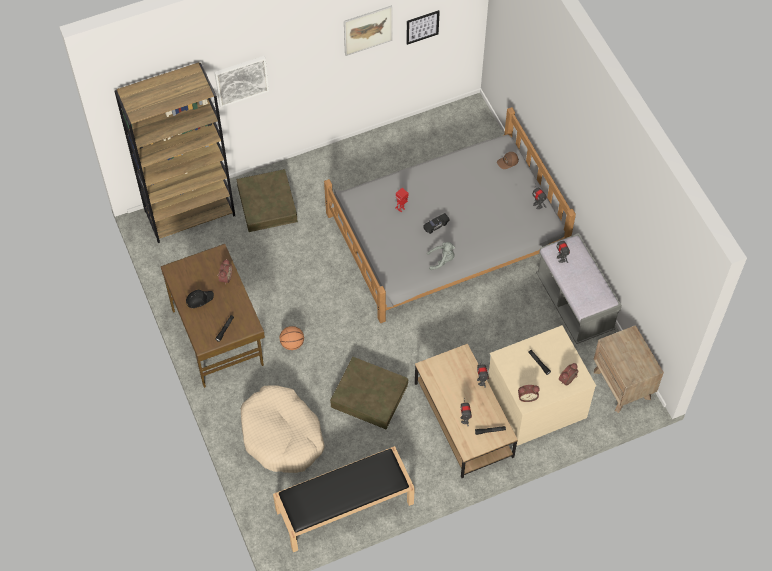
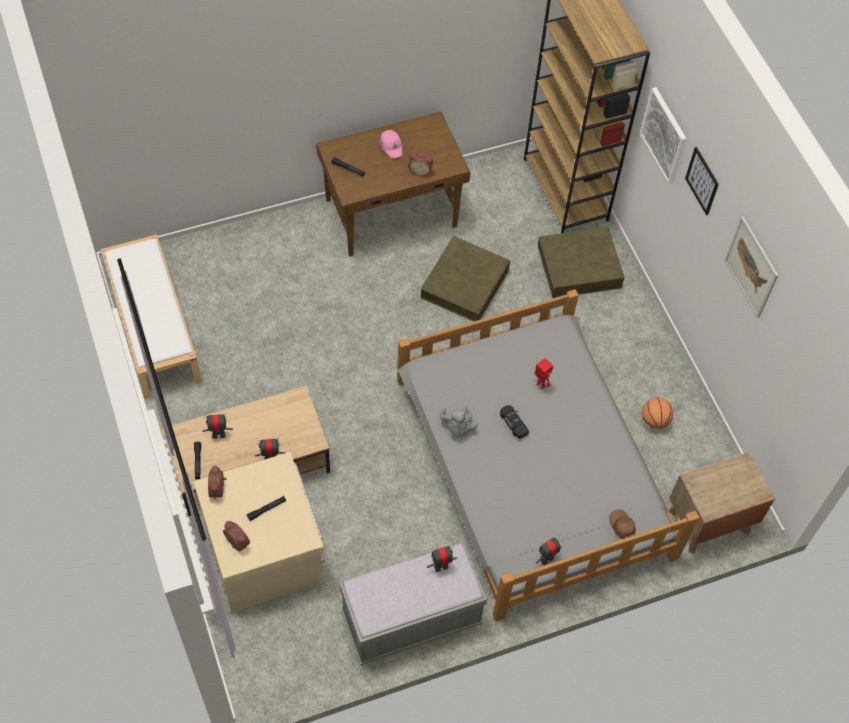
camera: 90 degrees right, 0 degrees up
(199, 299) = (391, 146): black cap -> pink cap
(282, 435) = (254, 271): beige dog bed -> none
(292, 344) = (375, 286): basketball -> basketball (654, 420)
(344, 507) = (153, 327): black bench -> white bench
(369, 396) = (295, 361): brown storage box -> brown storage box (465, 284)
(422, 27) = (783, 354): picture -> picture (702, 181)
(622, 384) = (276, 667): brown nightstand -> brown nightstand (709, 521)

